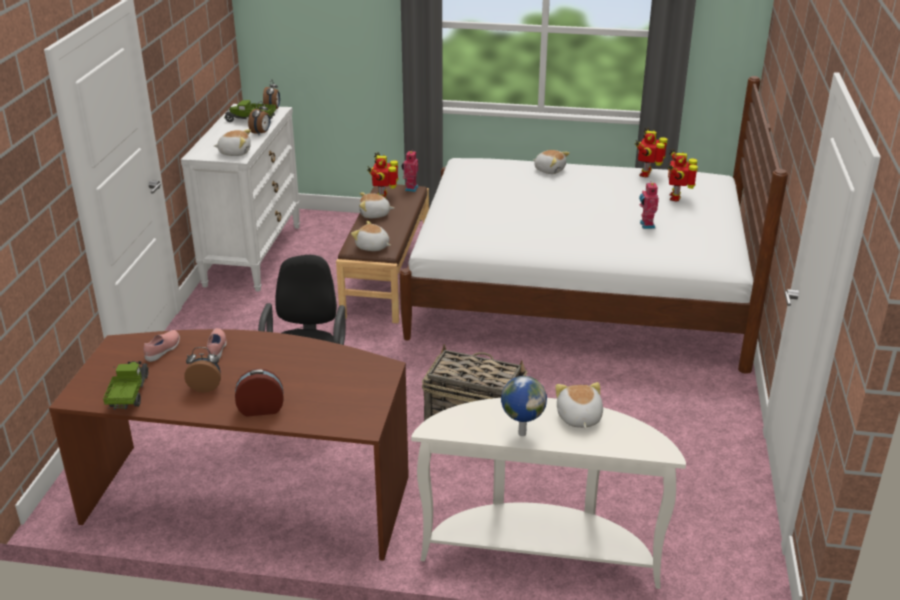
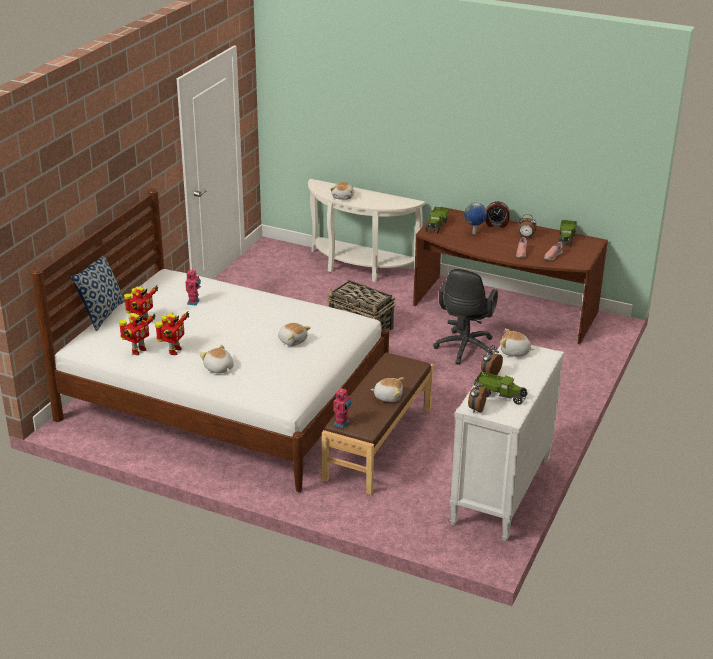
camera: 165 degrees left, 0 degrees up
(372, 247) = (401, 363): plush toy -> plush toy (292, 340)
(373, 387) = (437, 225): none -> toy truck
(383, 197) = (373, 417): toy robot -> toy robot (173, 351)
(521, 433) = (374, 195): globe -> globe (474, 234)
(735, 205) = (102, 314): none -> pillow

